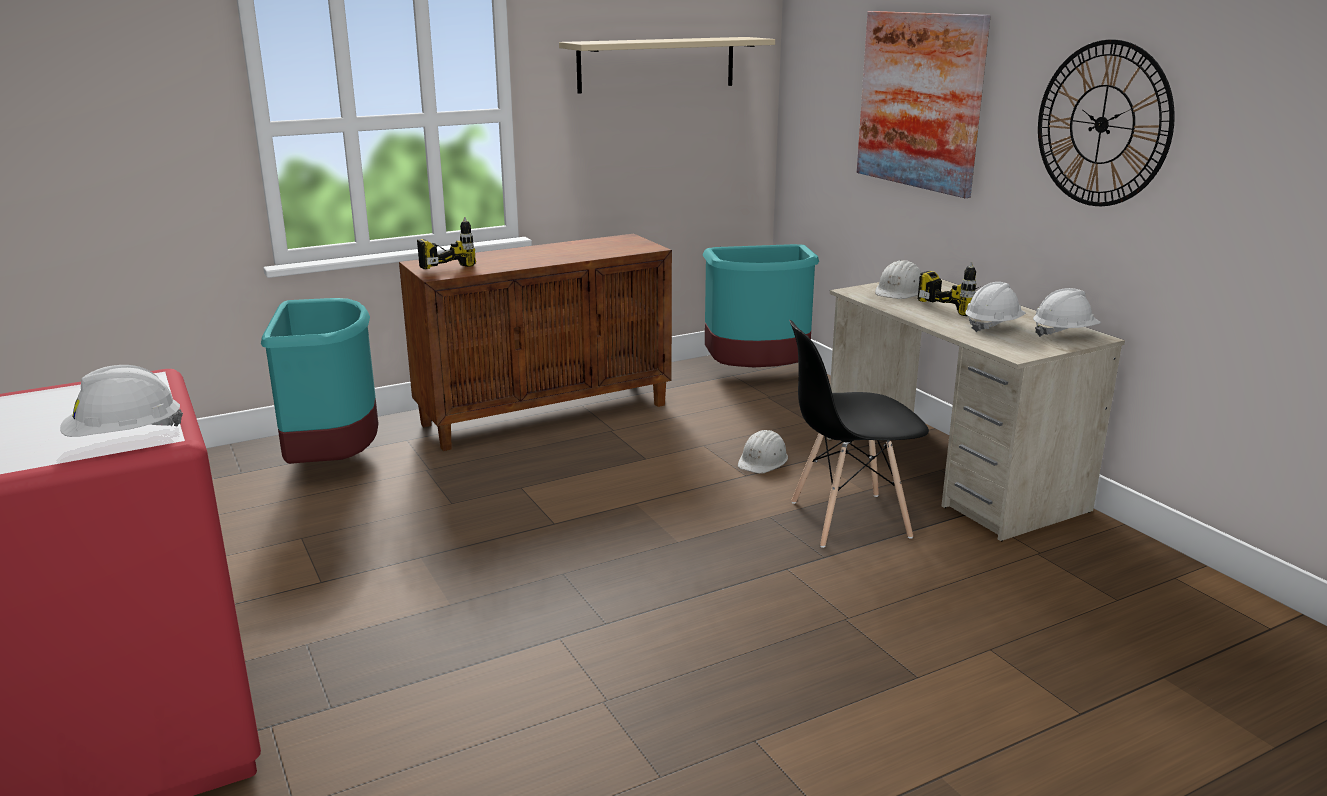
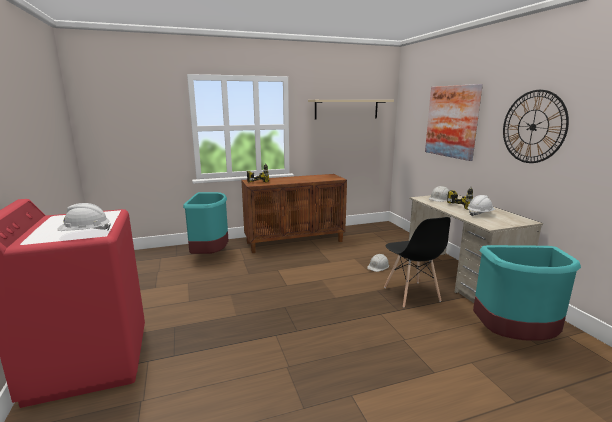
camera: 10 degrees right, 5 degrees down
(758, 374) = (382, 232): turquoise trash can -> turquoise trash can (515, 337)
(848, 519) = (411, 294): black chair -> black chair turned 105 degrees counterclockwise
(1063, 333) = (513, 218): white hard hat -> none

